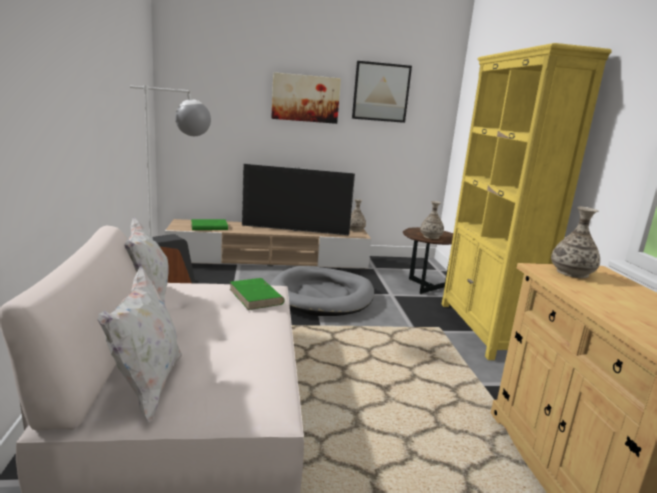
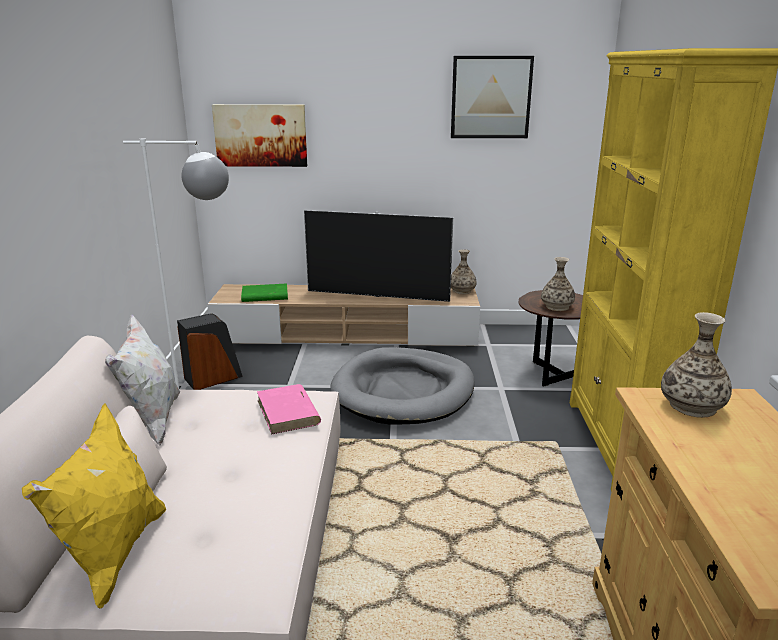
camera: 10 degrees right, 5 degrees up
(146, 387) = (114, 554): white pillow -> yellow pillow
(256, 296) = (288, 412): green book -> pink book
(305, 98) = (384, 115): picture -> picture (261, 135)

